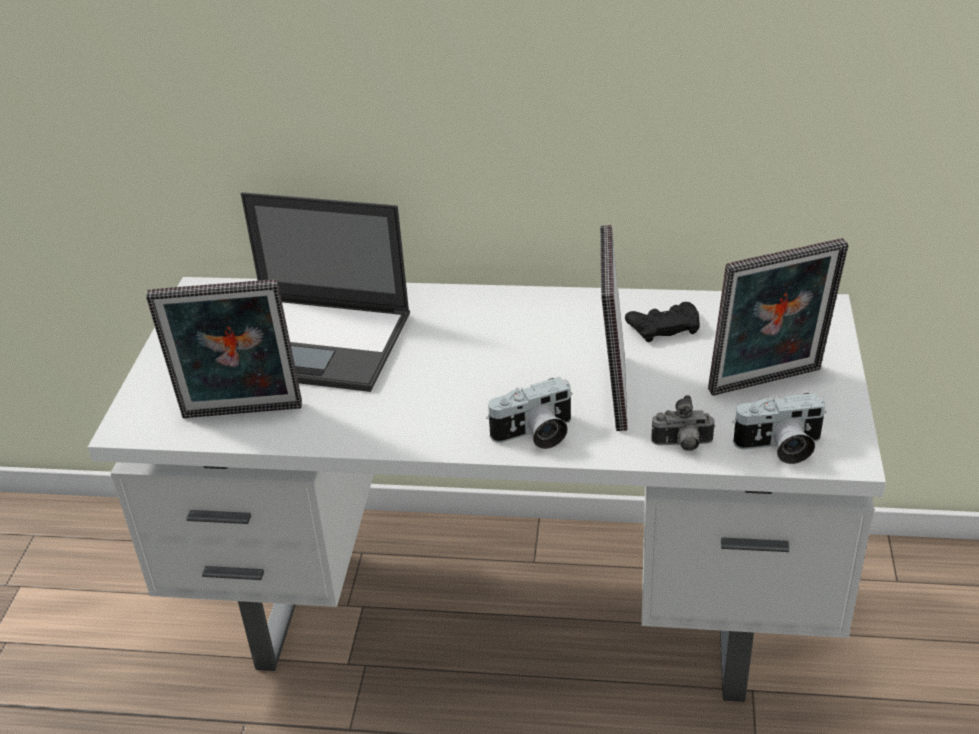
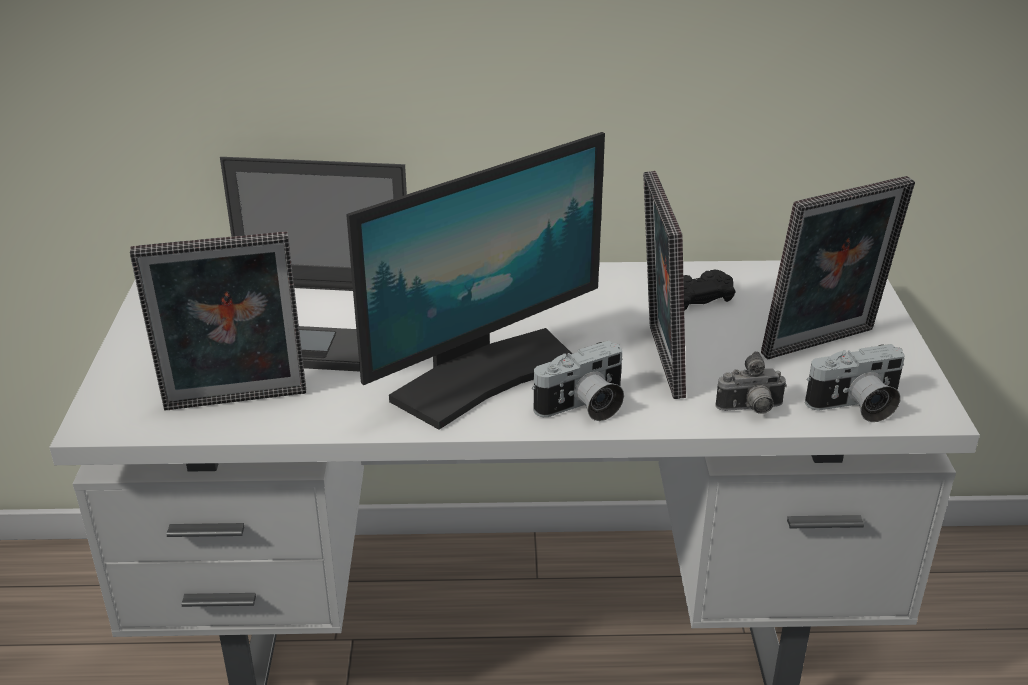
camera: 10 degrees left, 5 degrees down
(455, 400) = (484, 376): none -> monitor

